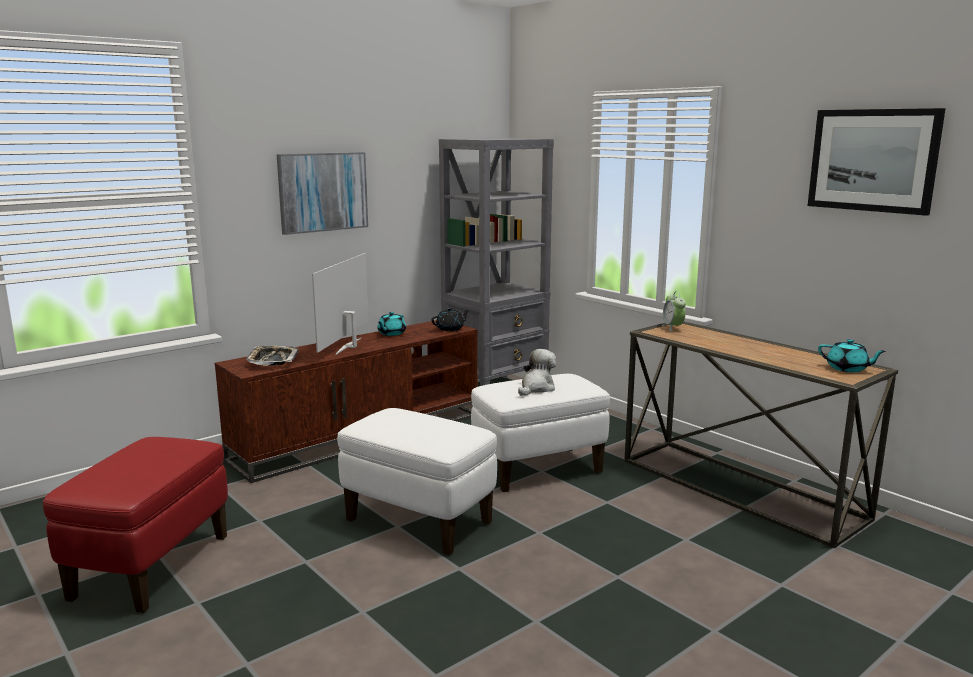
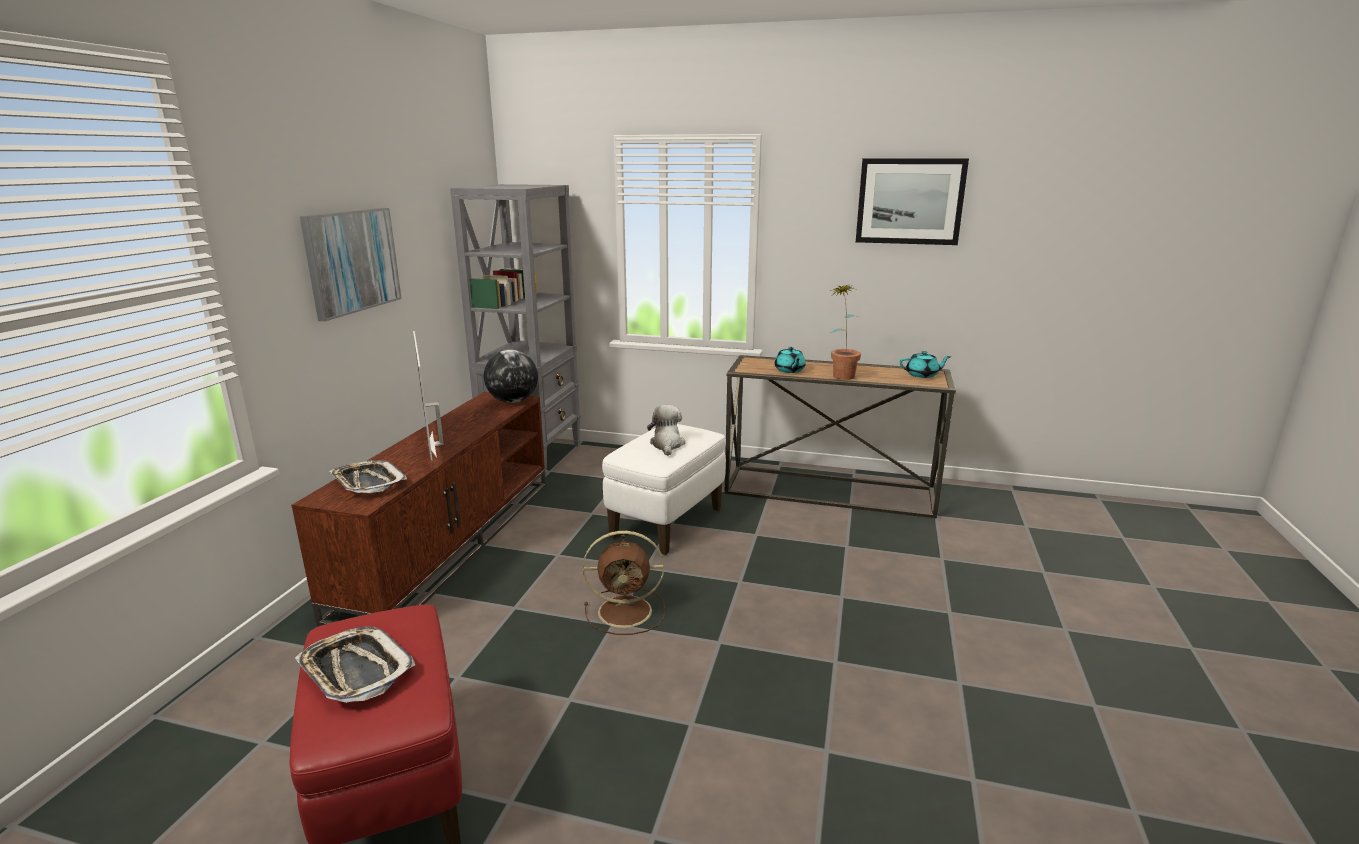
camera: 35 degrees left, 5 degrees up
(128, 462) = (356, 671): none -> tray
(391, 333) = (457, 419): turquoise teapot -> turquoise teapot (789, 370)
(419, 521) = (627, 611): white ottoman -> brown fan
(450, 329) = (513, 401): black teapot -> globe
(673, 327) = (752, 363): alarm clock -> none
(747, 352) = (841, 374): none -> potted plant

